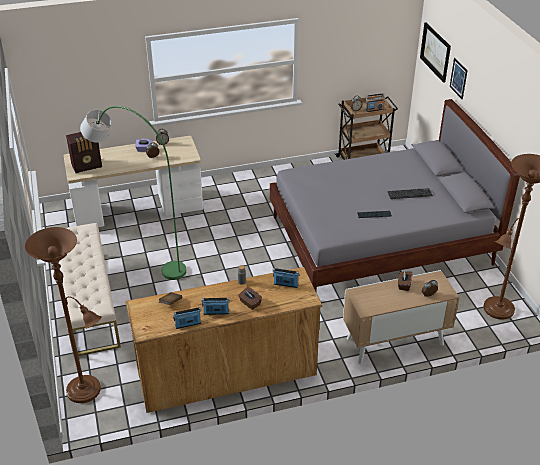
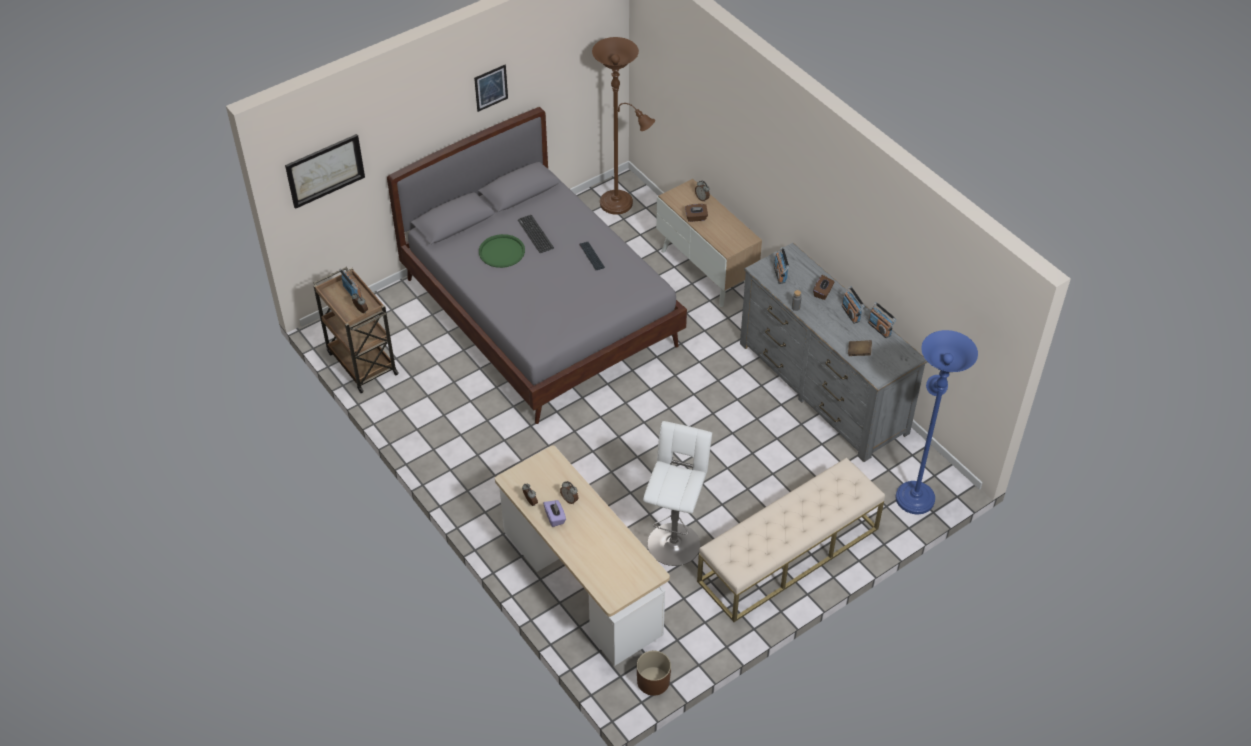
camera: 110 degrees left, 10 degrees up
(52, 220) = (653, 681): none -> brown planter
(87, 166) = (625, 568): radio -> none
(87, 392) = (915, 494): brown floor lamp -> blue floor lamp
(140, 253) = (674, 540): green floor lamp -> white stool
(226, 373) = (822, 387): brown dresser -> grey dresser
(395, 176) = (501, 252): none -> green tray
(458, 78) = (389, 145): picture -> picture (491, 87)

